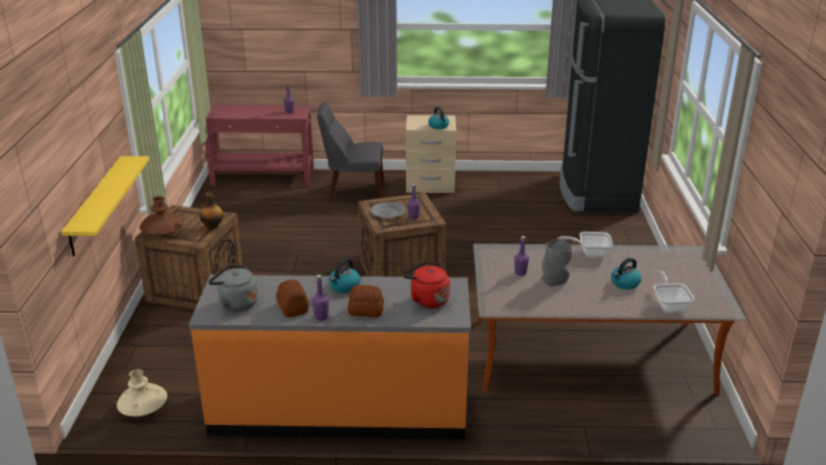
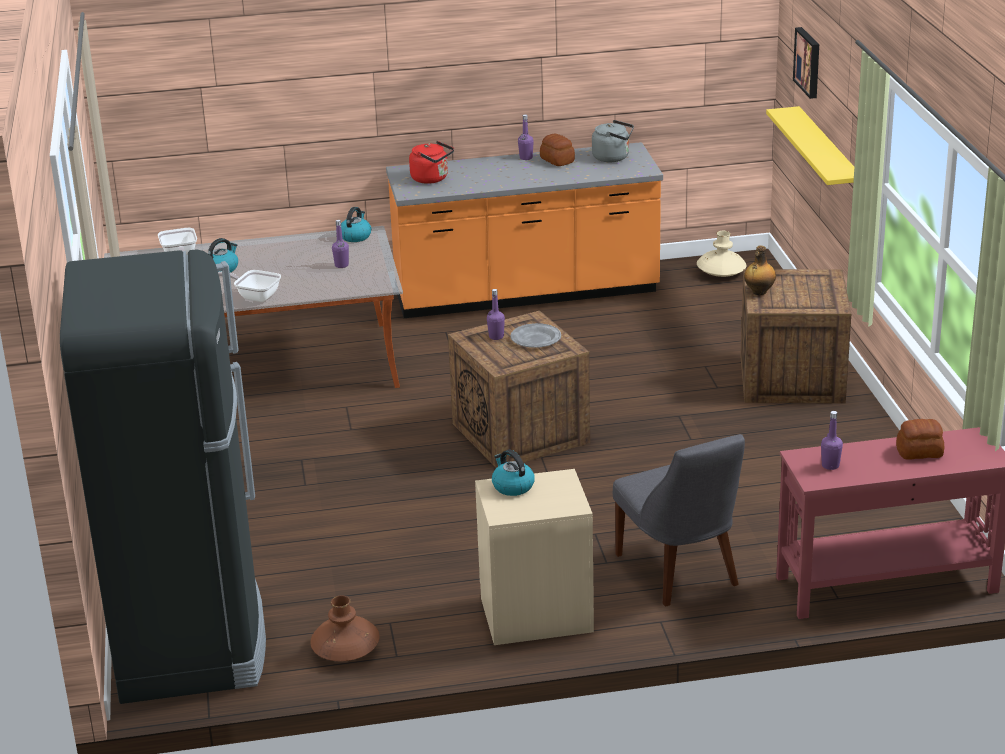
camera: 170 degrees right, 0 degrees up
(58, 174) = (809, 62): none -> picture
(162, 232) = (816, 279): brown vase -> brown vase (345, 649)
(344, 286) = (519, 179): kettle -> kettle (355, 236)
(353, 192) = (680, 572): grey chair -> grey chair turned 75 degrees clockwise
(365, 310) = (487, 166): bread -> bread (920, 452)
(555, 280) = (301, 262): grey vase -> none
(590, 252) = (255, 296): frying pan -> frying pan turned 150 degrees counterclockwise

